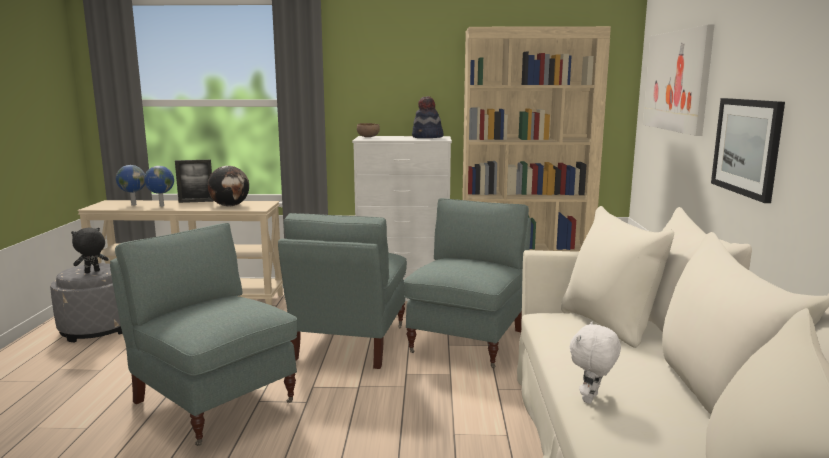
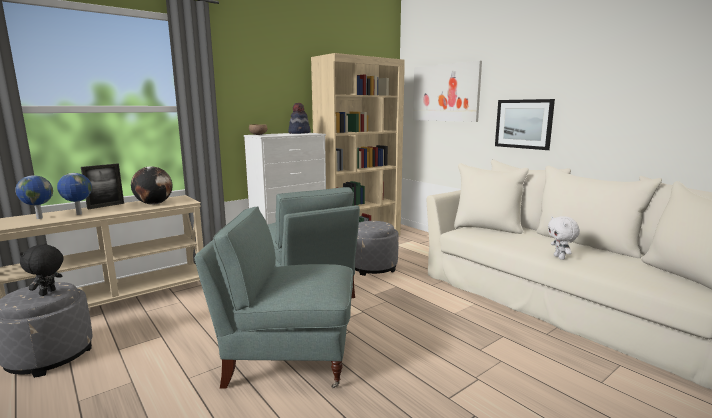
camera: 40 degrees left, 0 degrees up
(468, 341) = (373, 267): grey armchair -> grey ottoman

